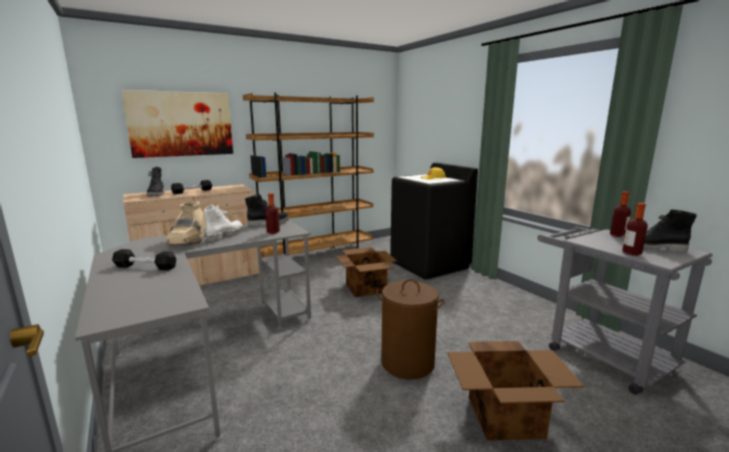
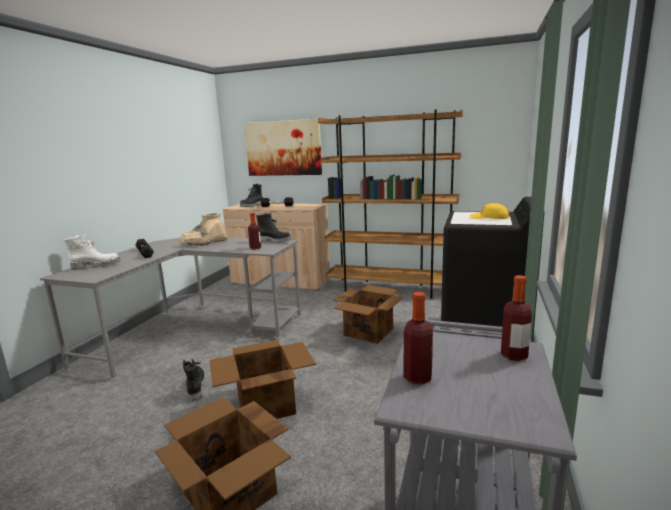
camera: 50 degrees right, 0 degrees up
(224, 236) = (226, 244): white boot -> white boot (96, 266)
(407, 363) = (265, 405): brown laundry basket -> cardboard box
(653, 248) = (486, 390): black boot -> black boot (195, 387)

